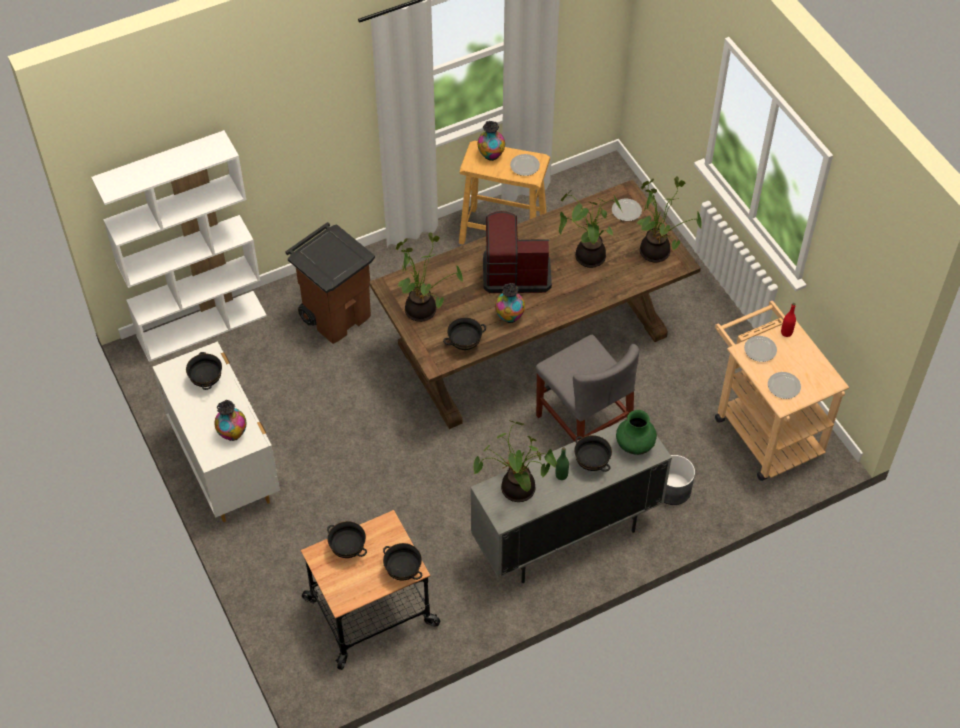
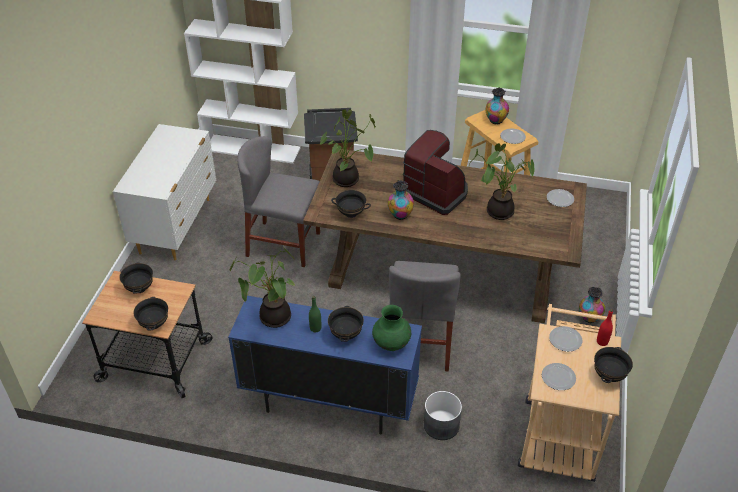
camera: 40 degrees right, 10 degrees down
(206, 381) = (176, 146): black bowl -> black bowl (608, 375)
(232, 434) = (153, 181): vase -> vase (589, 318)
(358, 413) = (283, 244): none -> grey chair
(566, 537) = (329, 404): grey cabinet -> blue cabinet
(657, 252) = (555, 235): potted plant -> none

